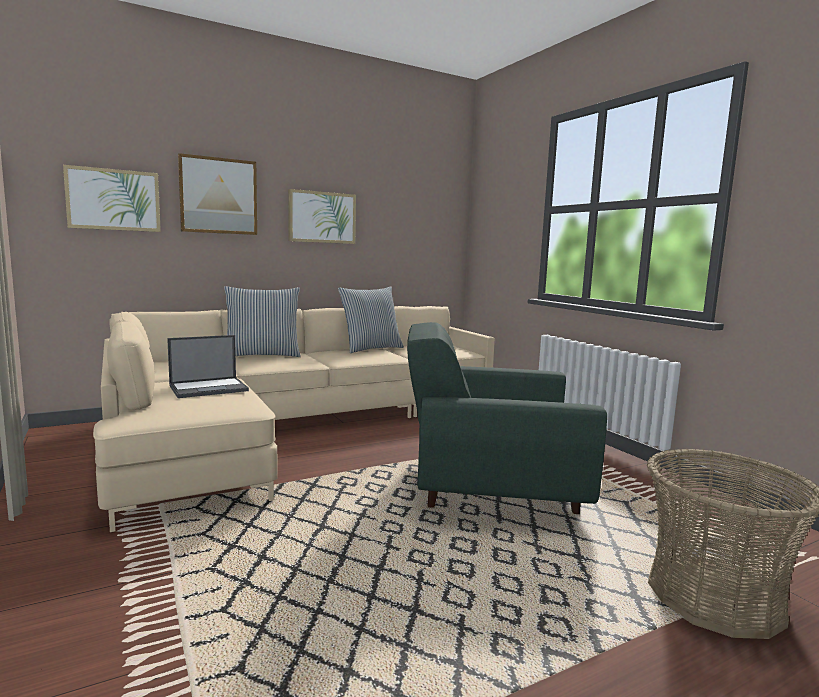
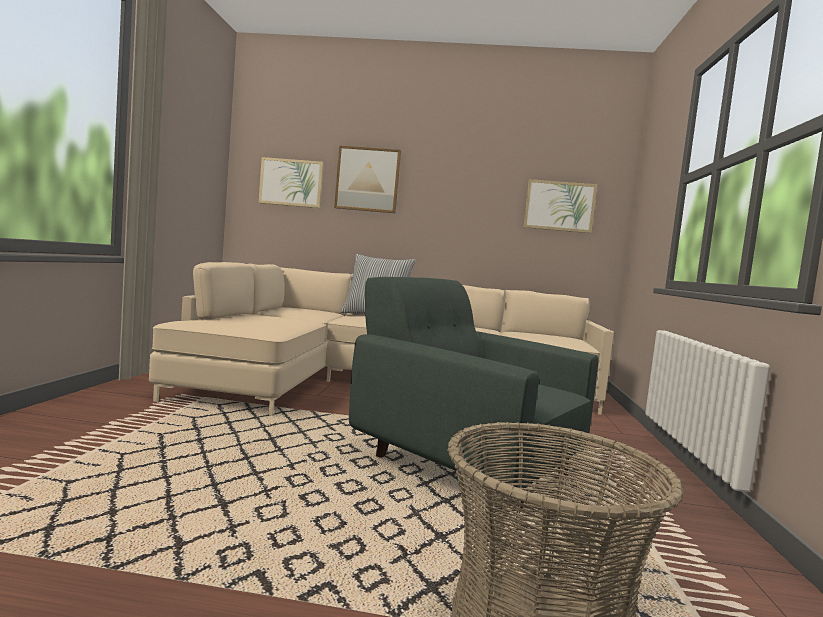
camera: 35 degrees right, 5 degrees down
(209, 388) = (277, 320): laptop -> none
(322, 217) = (458, 199): picture -> picture (559, 206)
(371, 349) = (482, 328): pillow -> none

